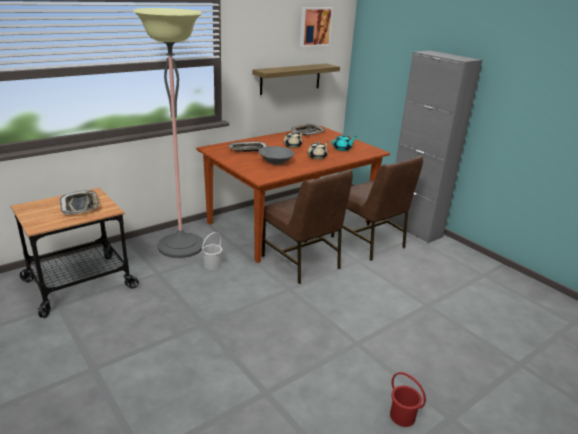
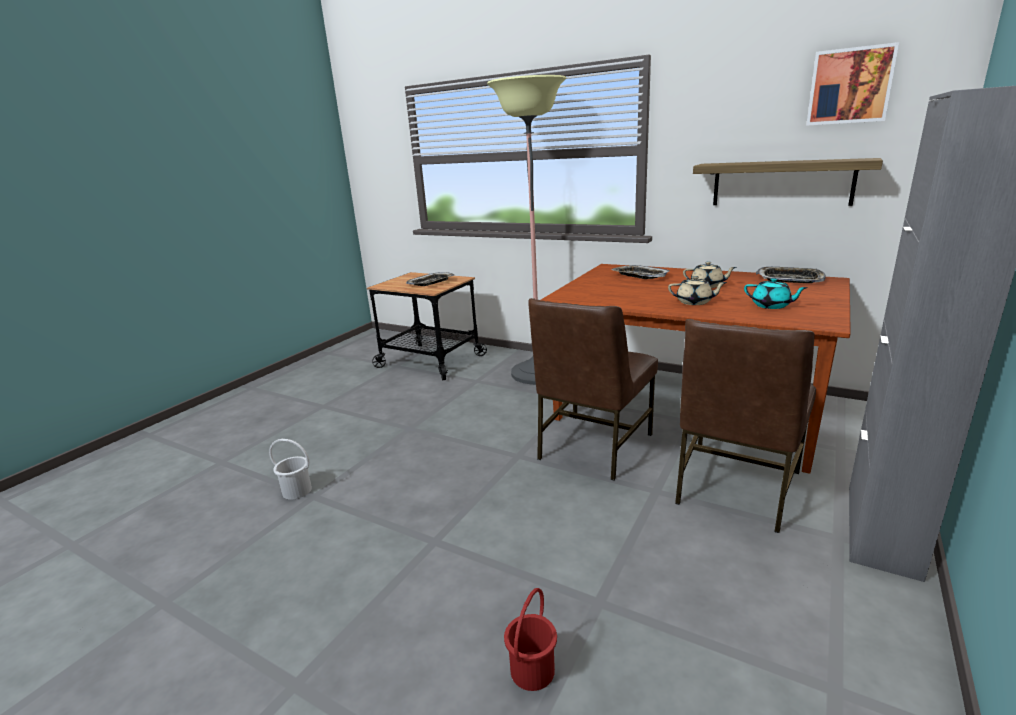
camera: 70 degrees right, 5 degrees down
(212, 265) = (520, 398): white bucket -> white bucket (297, 490)
(276, 162) = (626, 292): grey bowl -> none
(402, 416) = (292, 621): red bucket -> red bucket (533, 670)

